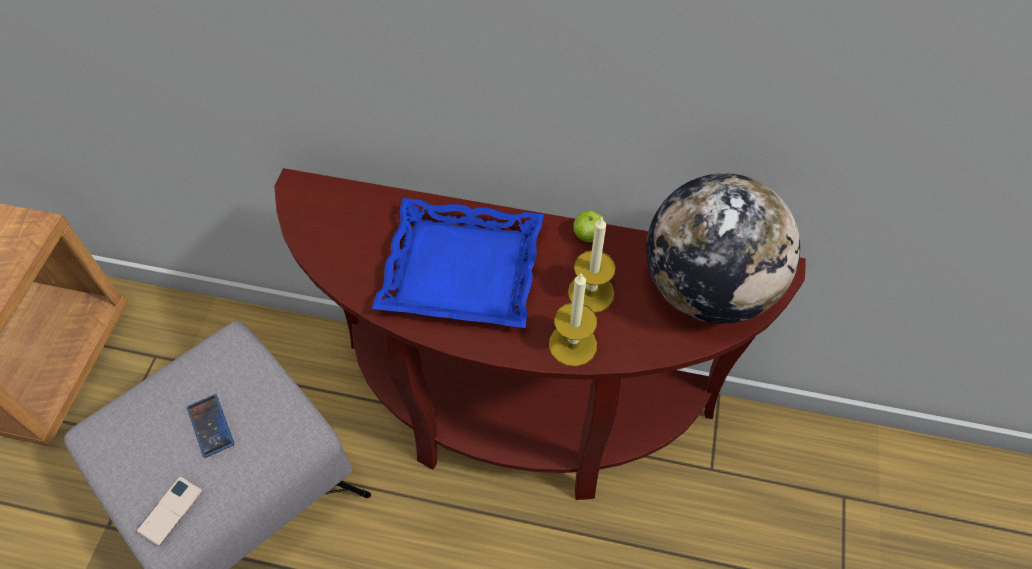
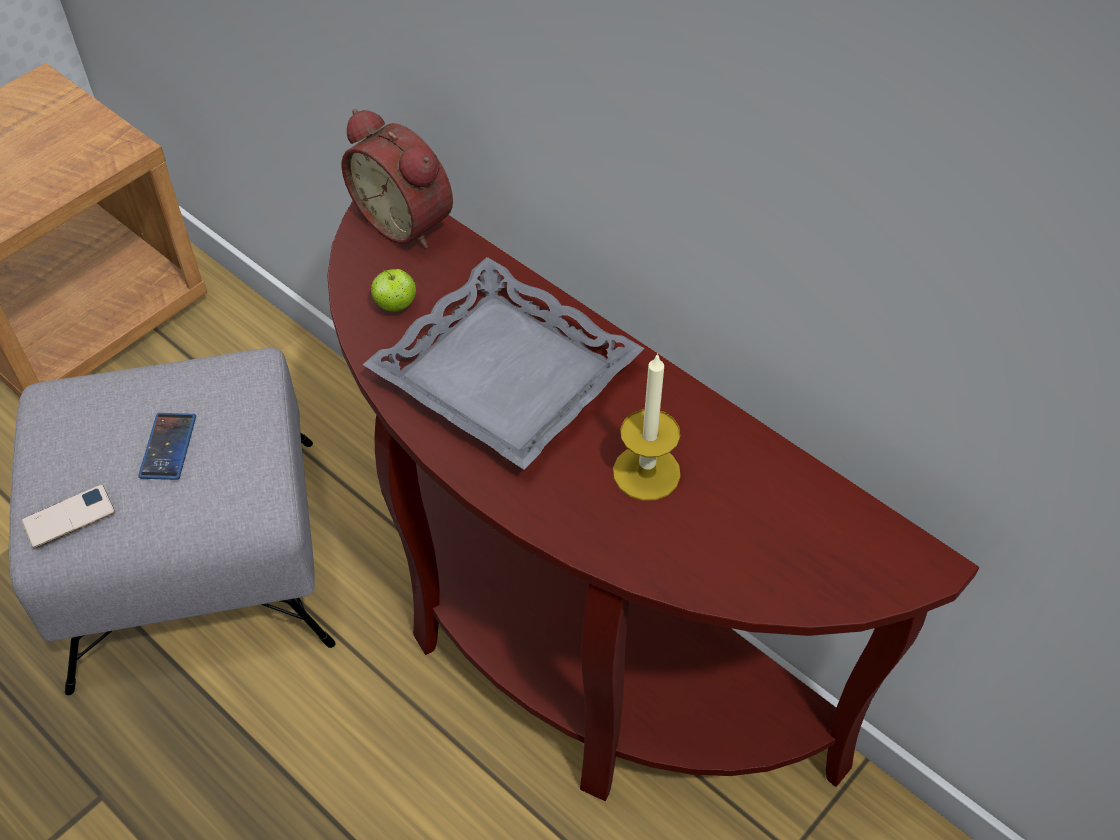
camera: 30 degrees right, 5 degrees down
(324, 195) = (407, 220): none -> alarm clock
(461, 271) = (503, 375): blue tray -> grey tray
(572, 344) = (578, 522): candle -> none
(588, 236) = (692, 404): apple -> apple (395, 305)
(707, 288) = (806, 539): globe -> none

